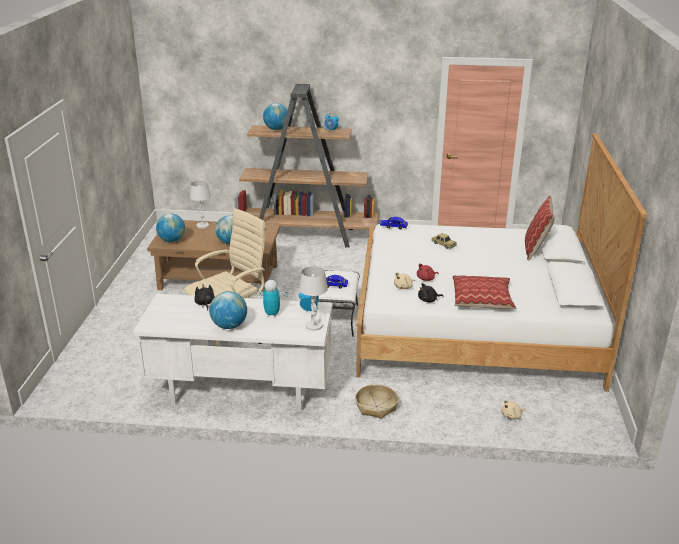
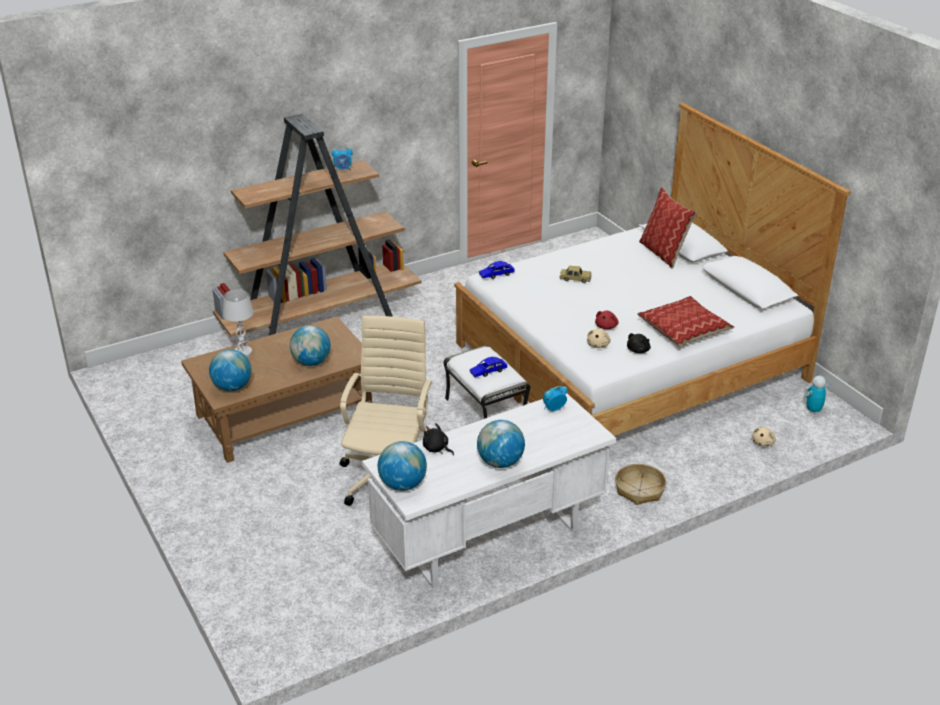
camera: 35 degrees left, 5 degrees up
(272, 314) = (524, 430): toy robot -> toy robot (813, 410)
(276, 129) = (272, 187): globe -> globe (402, 485)
(313, 326) = (583, 425): white table lamp -> none

